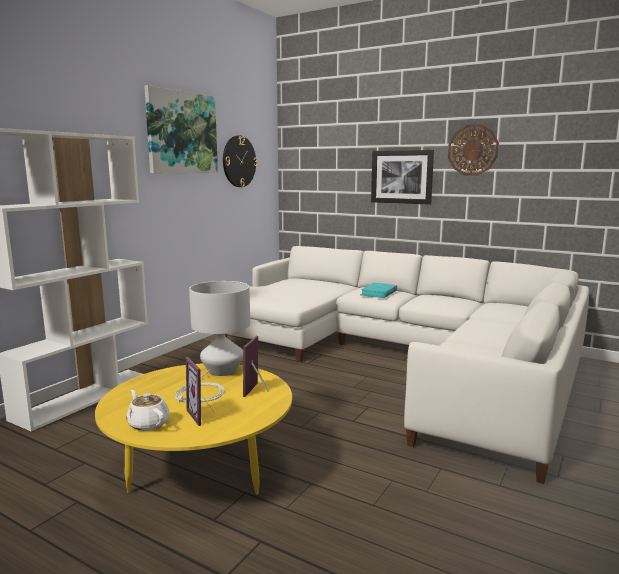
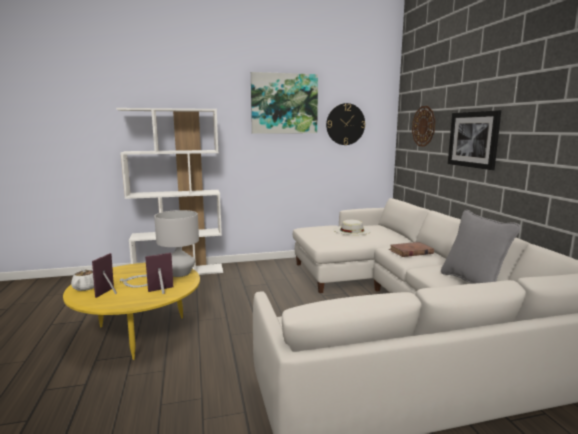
camera: 45 degrees right, 0 degrees up
(288, 286) = (352, 230): none -> white hat
(379, 293) = (410, 252): turquoise book -> brown book
(467, 303) = (473, 283): none -> grey pillow
(473, 150) = (537, 109): wall clock -> wall clock (423, 126)

